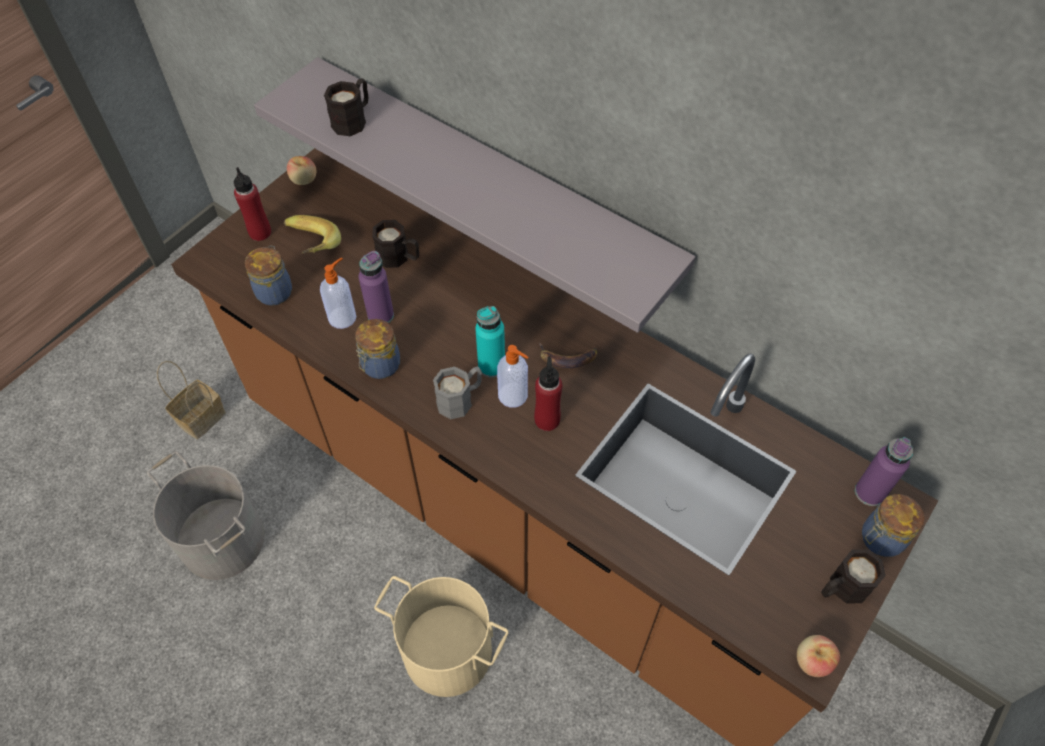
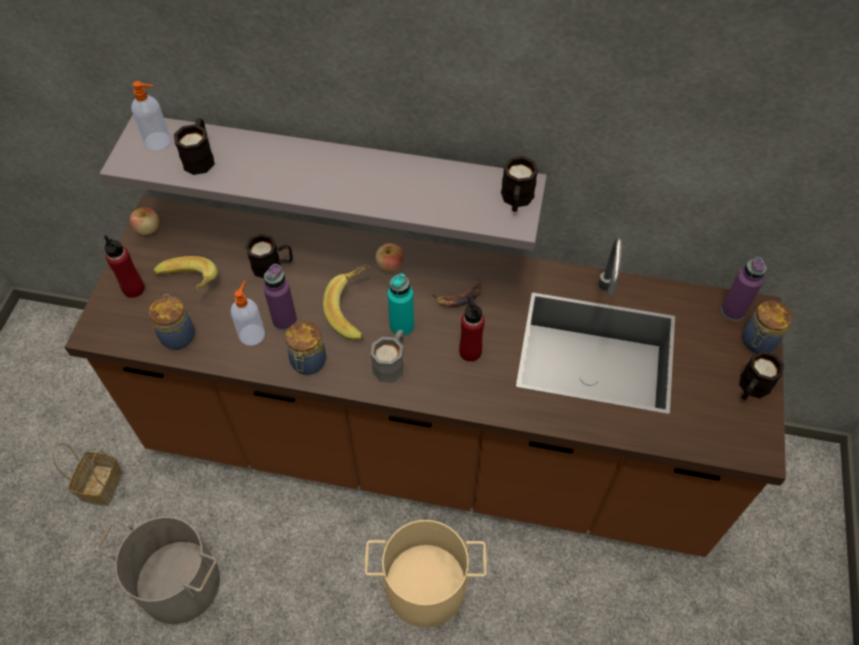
camera: 25 degrees left, 0 degrees up
(454, 332) = (355, 311): none -> banana
(514, 396) = (433, 343): soap dispenser -> soap dispenser (158, 141)
(645, 272) = (516, 200): none -> black mug
(812, 661) = (759, 450): apple -> apple (389, 265)

